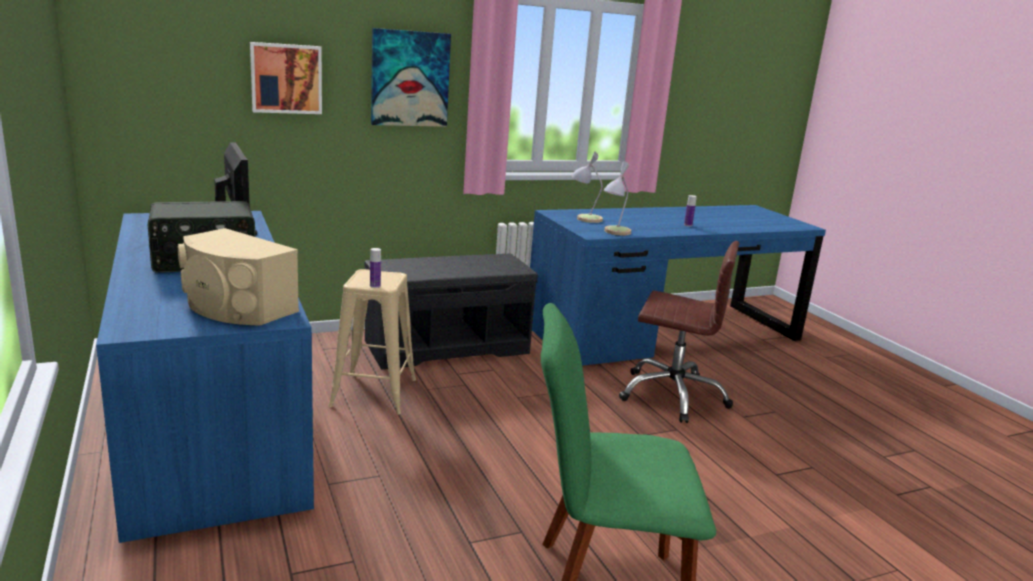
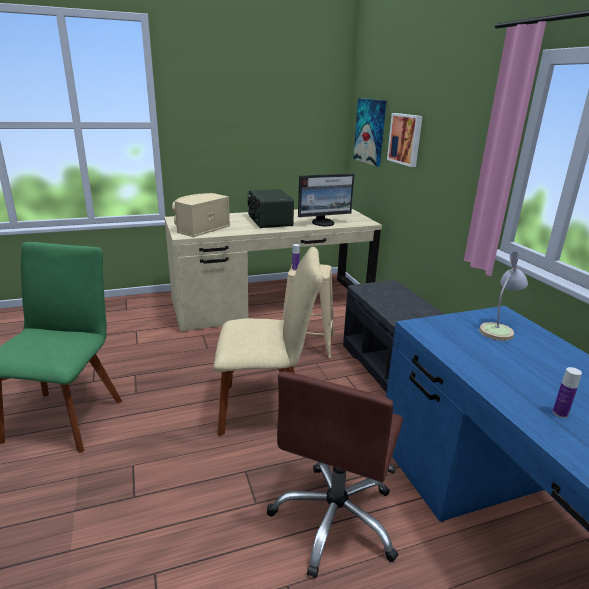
camera: 95 degrees right, 5 degrees up
(210, 417) = (271, 303): blue desk -> beige desk
(409, 78) = (463, 146): picture -> picture (370, 131)
(535, 423) = (266, 409): none -> beige chair
(614, 232) = (442, 341): table lamp -> none

